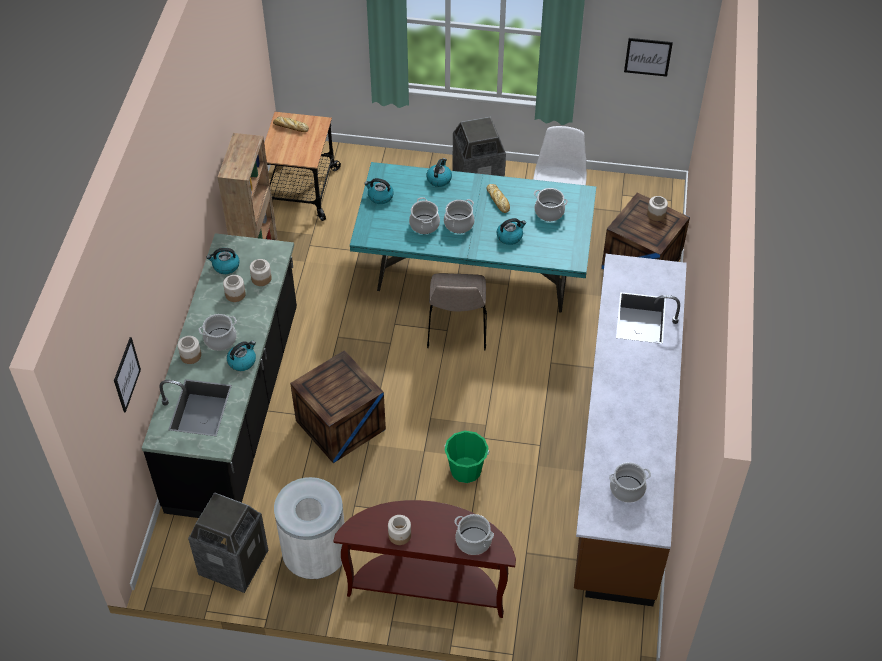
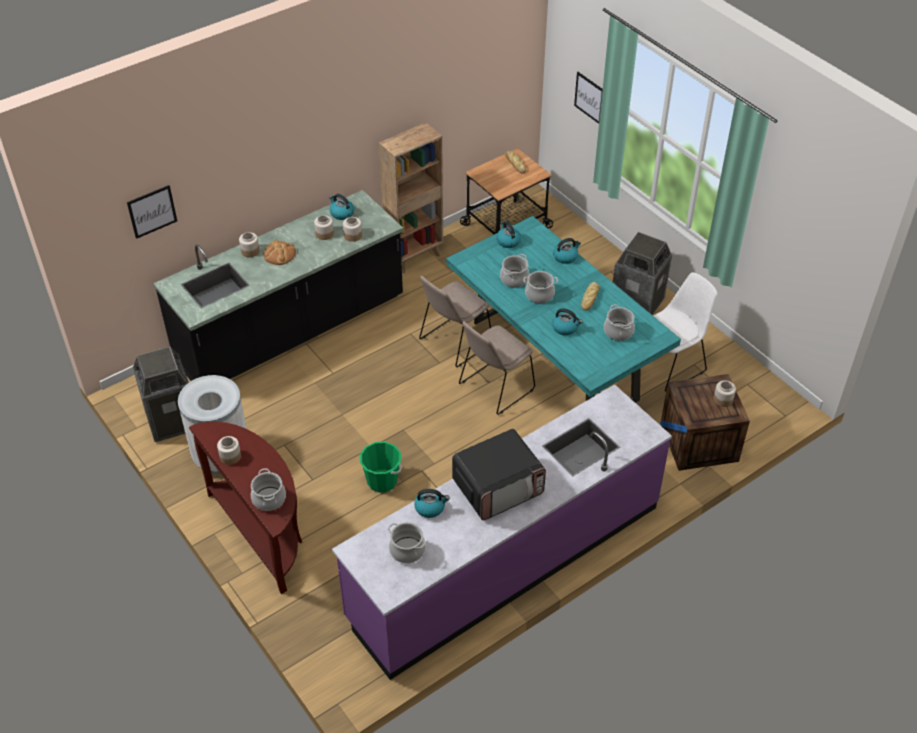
camera: 45 degrees right, 5 degrees down
(220, 339) = (279, 254): cooking pot -> bread
(242, 361) = (274, 276): kettle -> kettle (430, 507)
(340, 425) = (340, 389): crate -> none
(381, 318) = (454, 343): none -> beige chair
(622, 455) = (505, 561): brown counter -> purple counter
(627, 392) = (498, 487): none -> microwave
(648, 56) = (807, 254): picture -> picture (589, 97)

